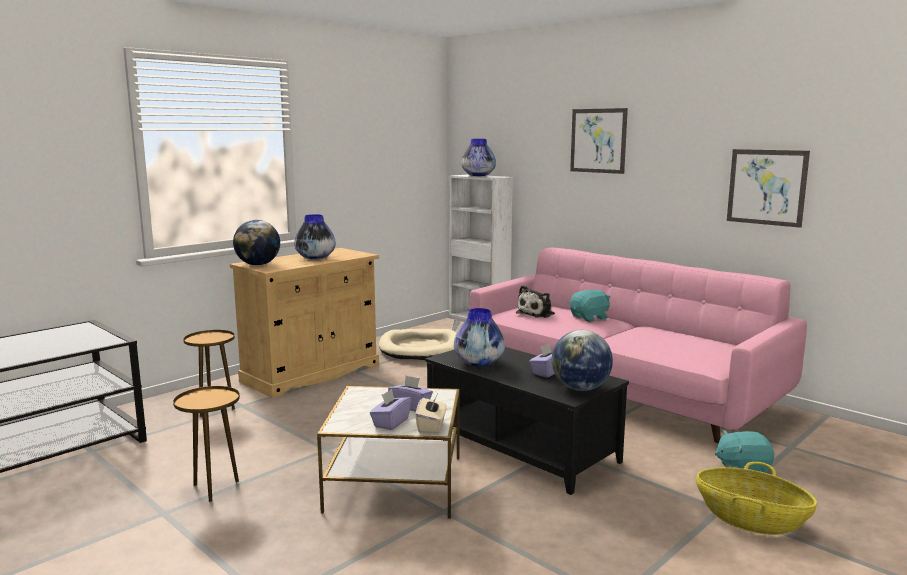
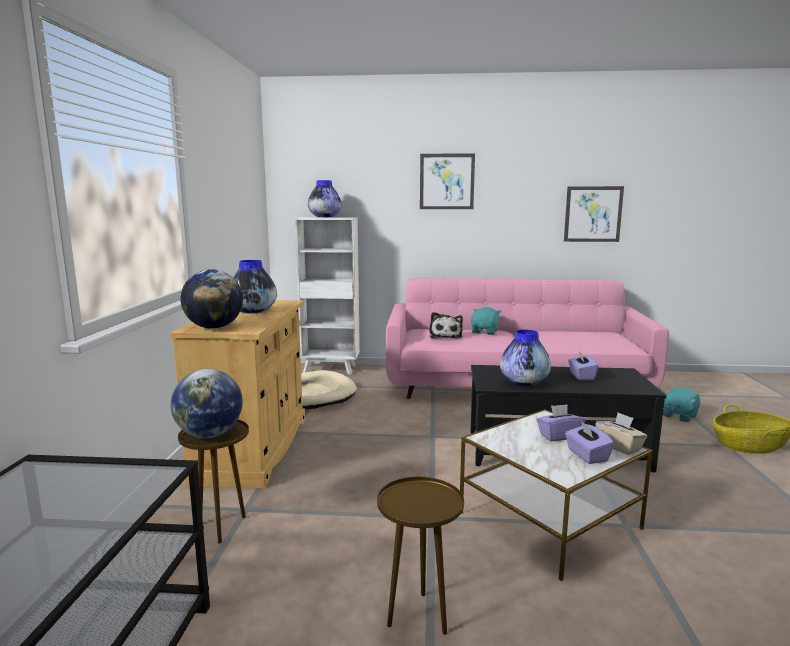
camera: 40 degrees left, 0 degrees up
(580, 388) = (631, 381): globe -> globe (209, 435)

